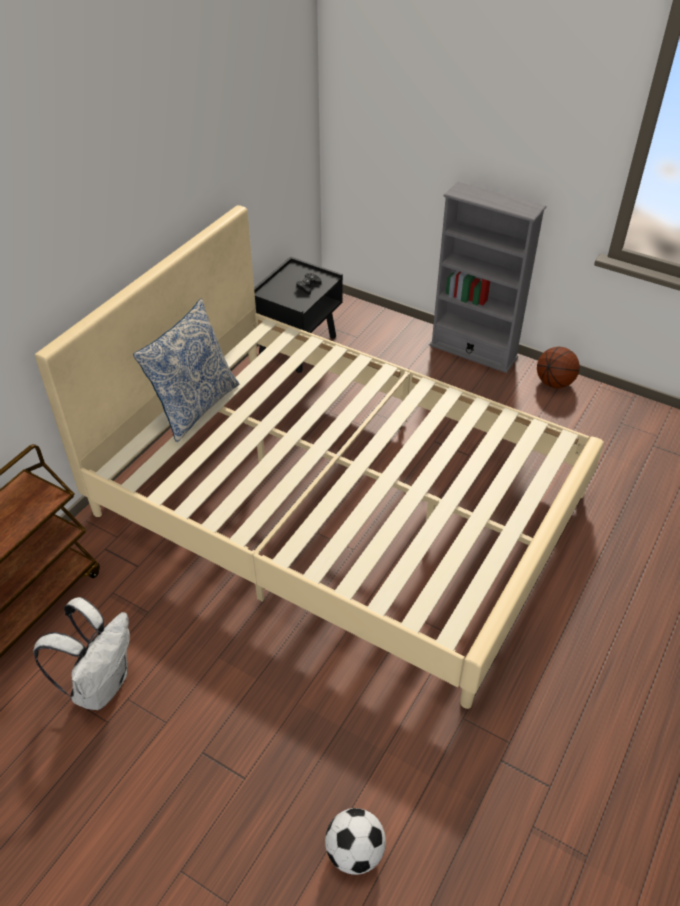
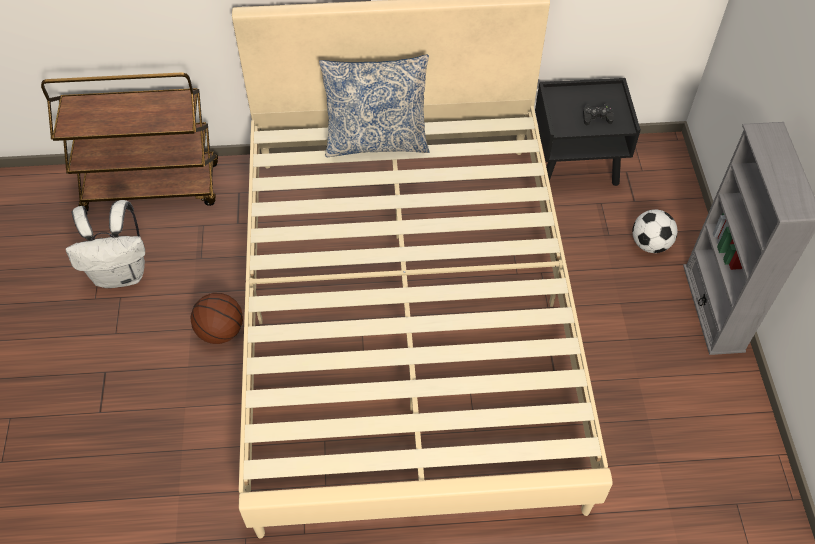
camera: 55 degrees right, 10 degrees up
(354, 852) = (81, 522): football -> football (650, 244)
(554, 382) = (738, 407): basketball -> basketball (221, 331)

